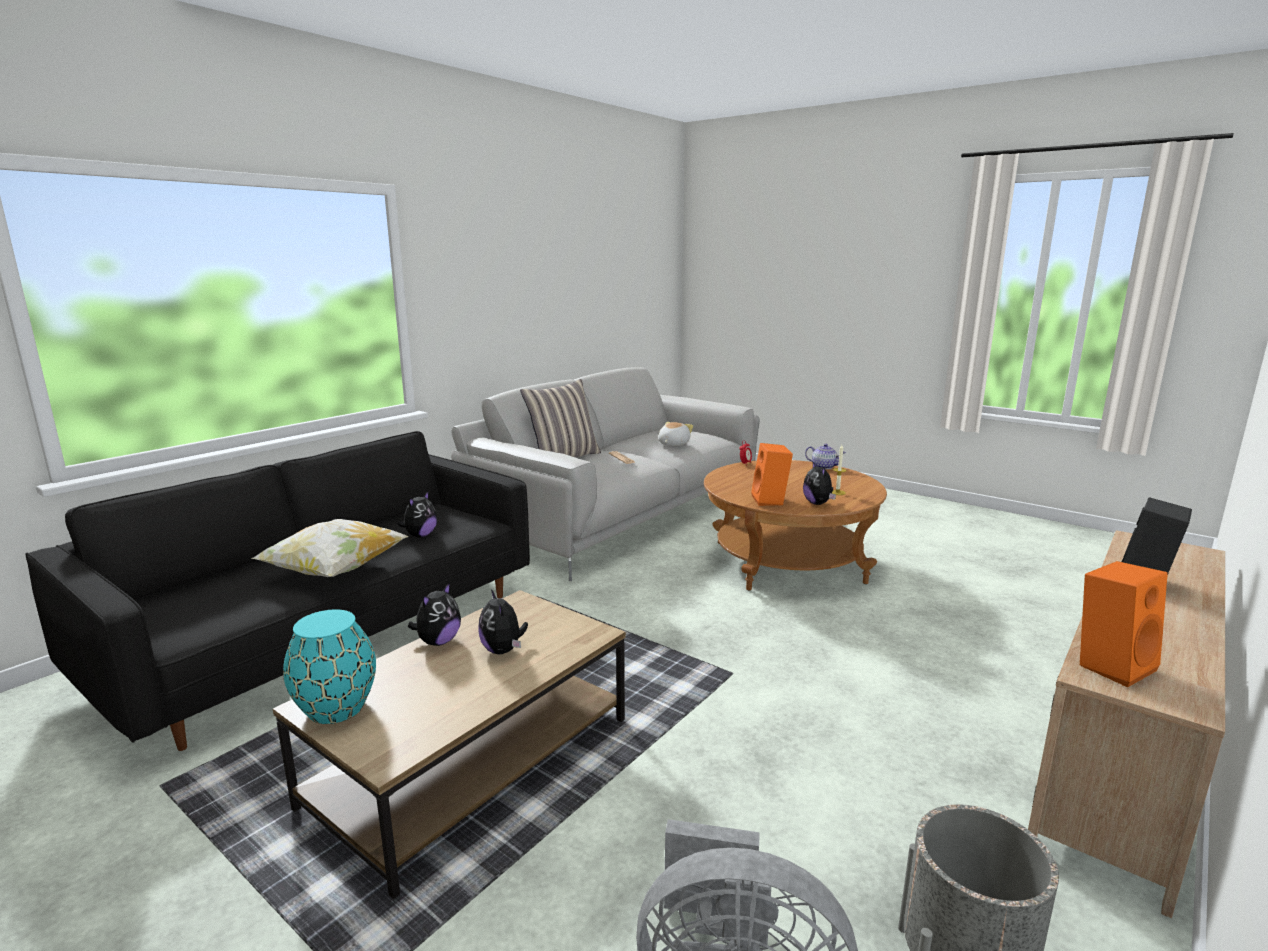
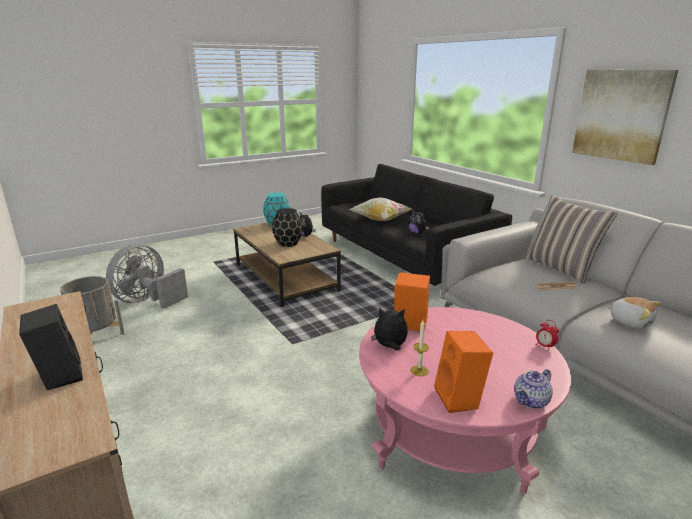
camera: 110 degrees right, 5 degrees up
(480, 293) = (621, 115): none -> picture
(503, 650) = (287, 243): plush toy -> black vase
(787, 562) = (452, 431): brown coffee table -> pink coffee table
(1111, 664) = (60, 307): orange speaker -> orange speaker (460, 399)

